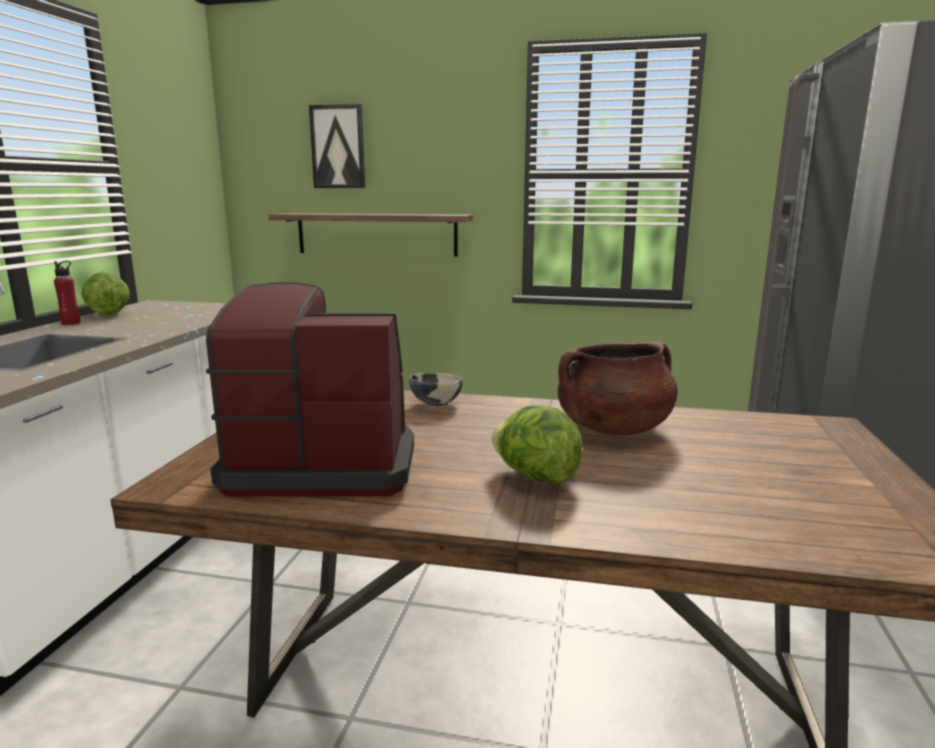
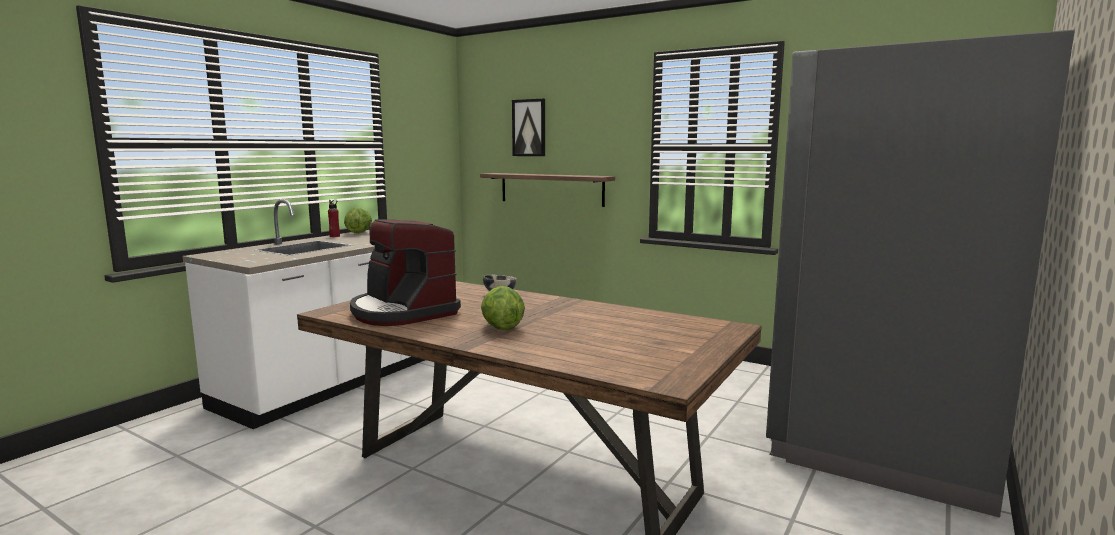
camera: 20 degrees right, 5 degrees down
(322, 464) = (402, 312): coffee machine -> coffee machine turned 150 degrees counterclockwise
(613, 429) = (584, 314): brown cooking pot -> none

